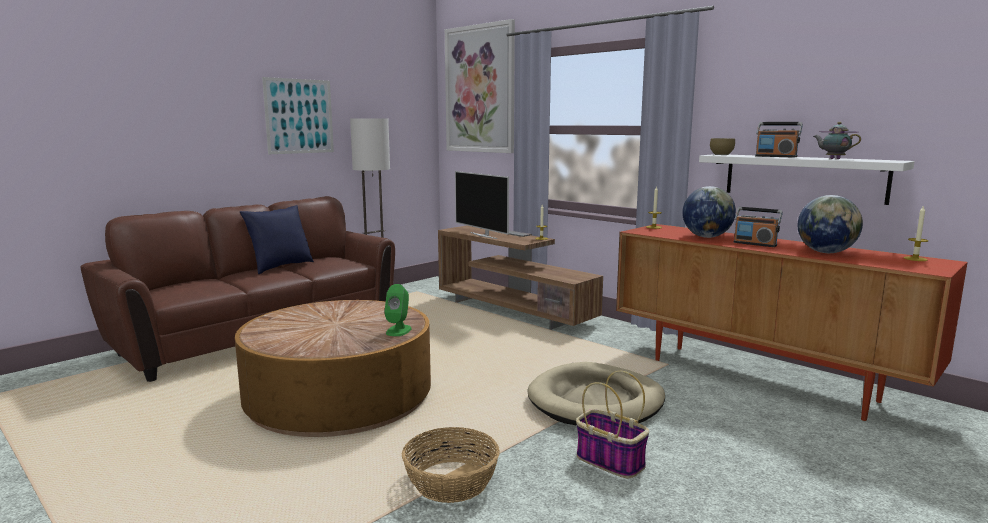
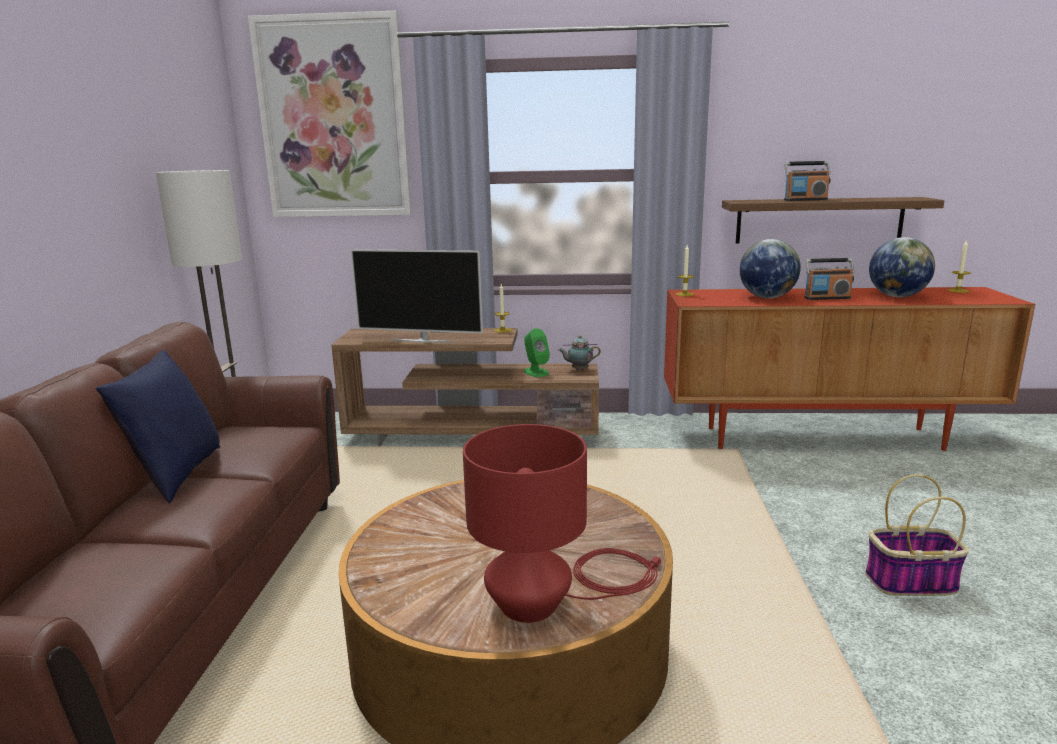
camera: 40 degrees left, 5 degrees up
(299, 116) = (78, 172): picture -> none
(313, 343) = (563, 592): none -> red table lamp
(398, 330) = (612, 518): green speaker -> green speaker (536, 372)
(452, 482) = (868, 698): basket -> none
(596, 401) = (770, 519): beige dog bed -> none
(721, 154) = (743, 201): brown bowl -> none
(803, 177) = (819, 220): white shelf -> brown shelf
(833, 159) = (868, 199): teapot -> teapot (578, 370)

